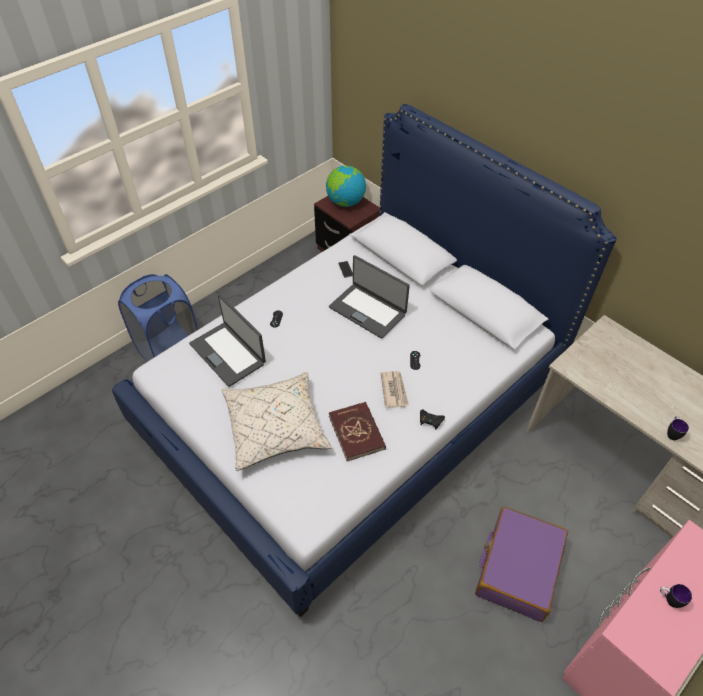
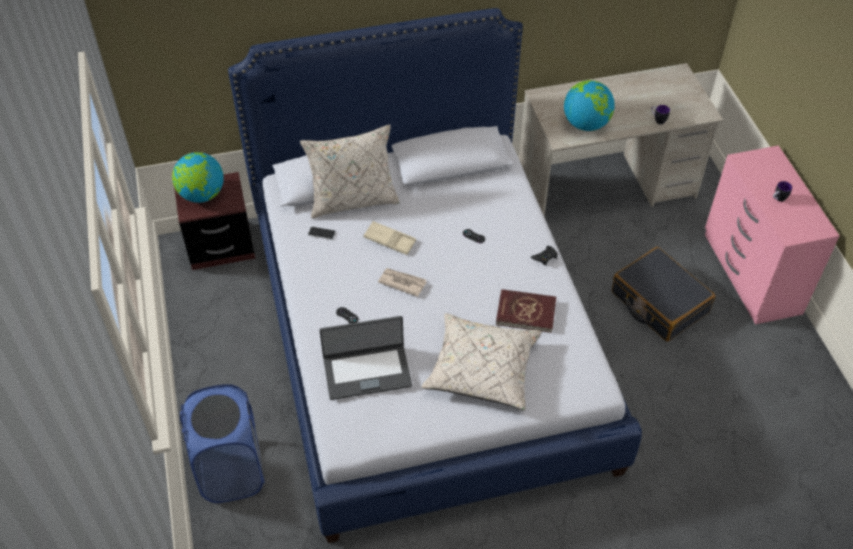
camera: 60 degrees left, 0 degrees up
(368, 310) = (390, 241): laptop -> beige tray
(392, 272) = (353, 200): none -> beige pillow
(394, 390) = (497, 266): newspaper -> newspaper (402, 282)
(517, 568) = (659, 302): purple suitcase -> black suitcase
(606, 376) = (586, 124): none -> globe

